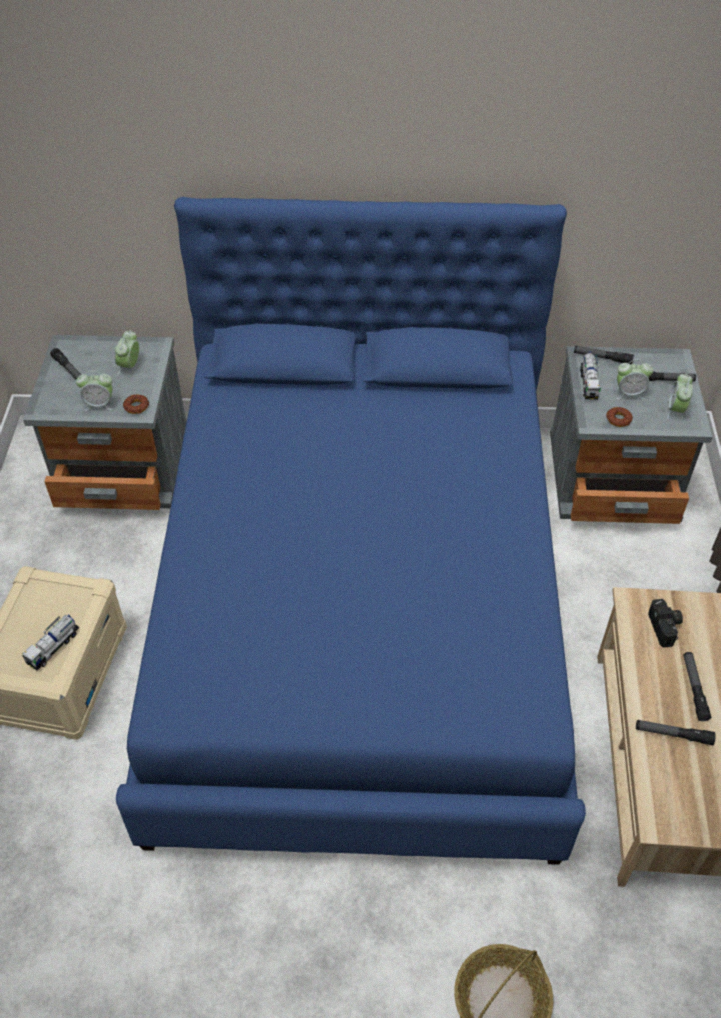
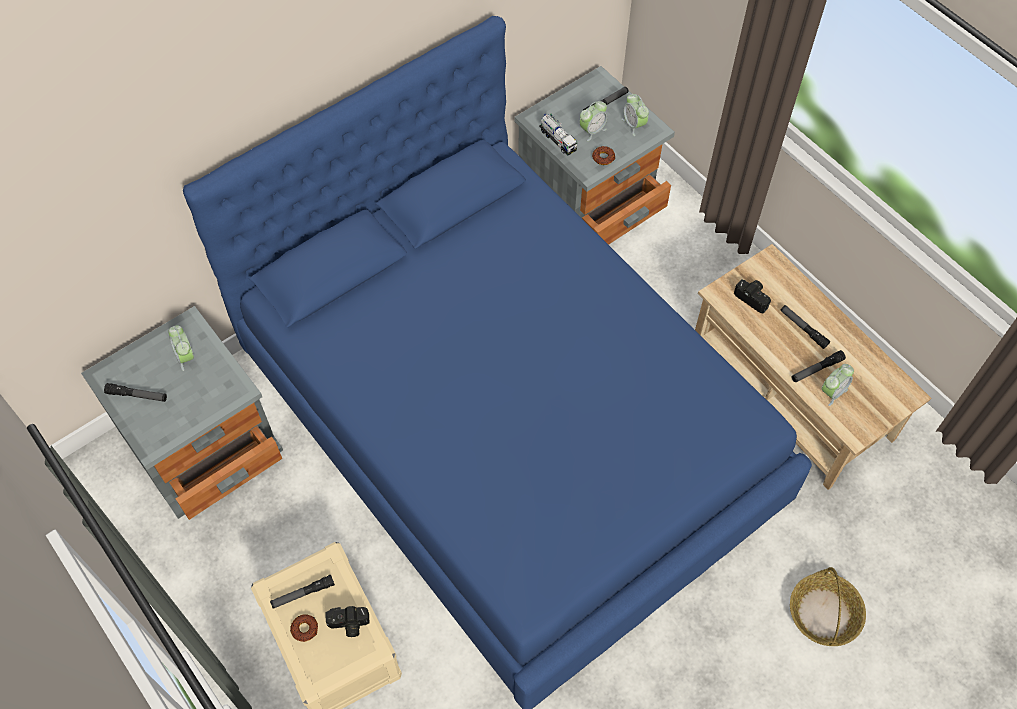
camera: 40 degrees left, 10 degrees up
(53, 647) = (348, 625): toy truck -> camera
(99, 404) = (197, 407): alarm clock -> alarm clock (832, 392)
(136, 406) = (231, 388): donut -> donut (305, 629)
(602, 358) = (548, 111): flashlight -> flashlight (303, 594)

